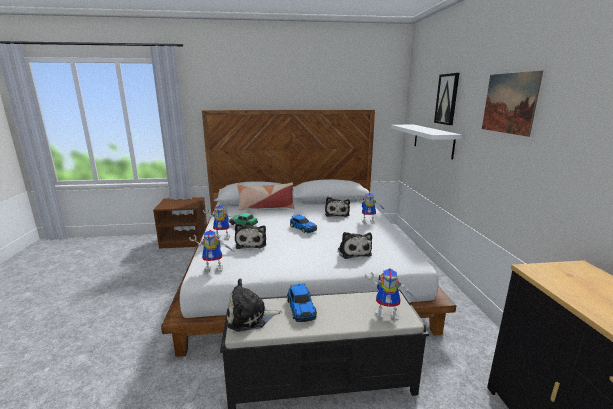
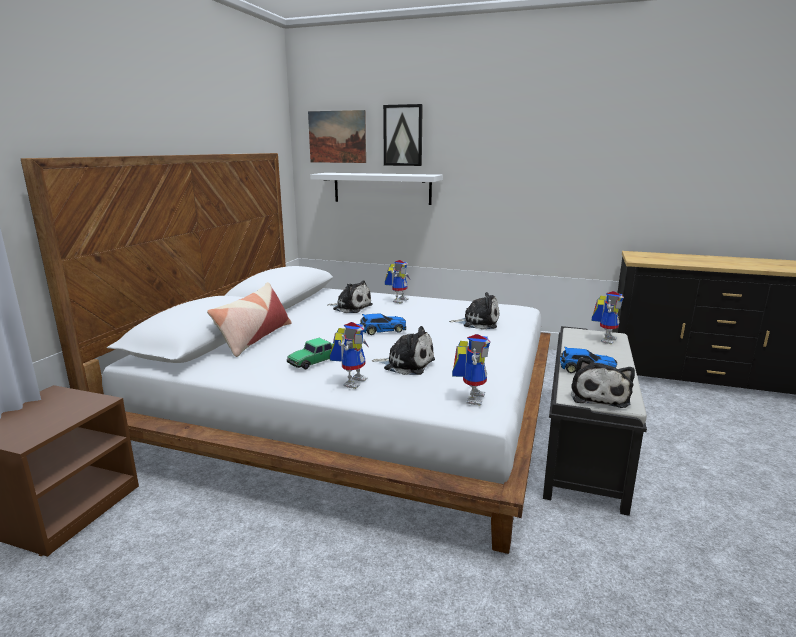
camera: 65 degrees left, 0 degrees up
(509, 103) = (514, 136): picture -> picture (337, 137)

